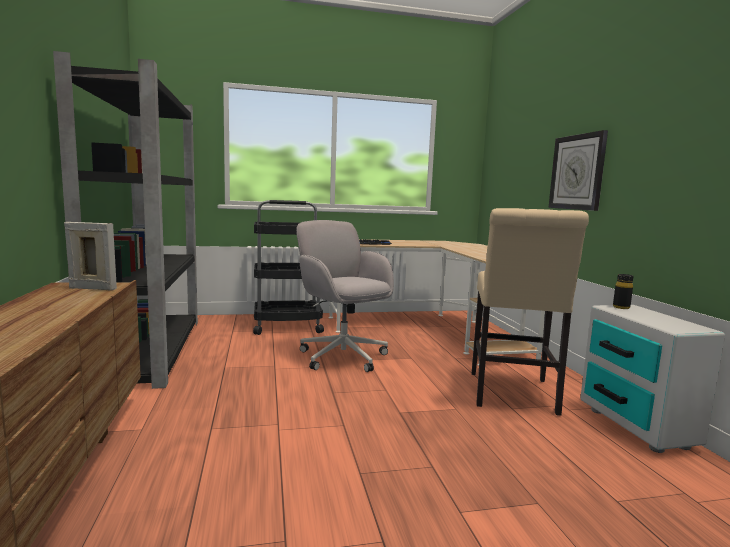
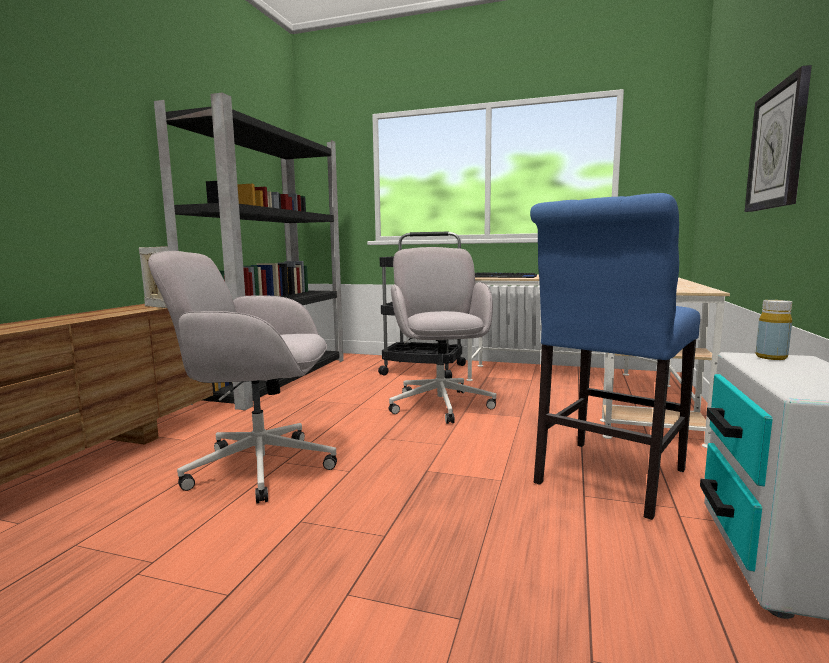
camera: 30 degrees right, 0 degrees up
(263, 439) = (259, 468): none -> grey office chair
(512, 395) = (605, 480): beige stool -> blue stool
(621, 307) = (771, 357): black bottle -> yellow bottle

